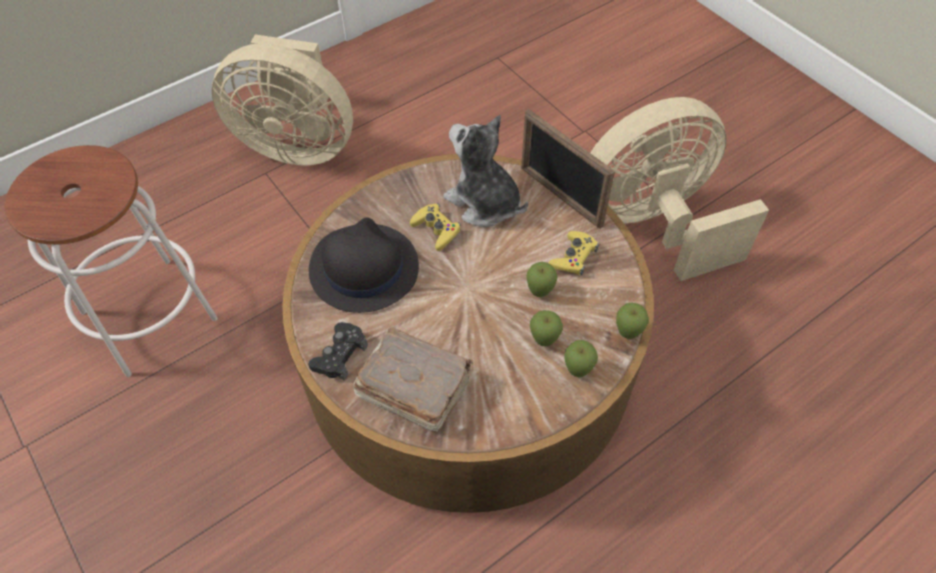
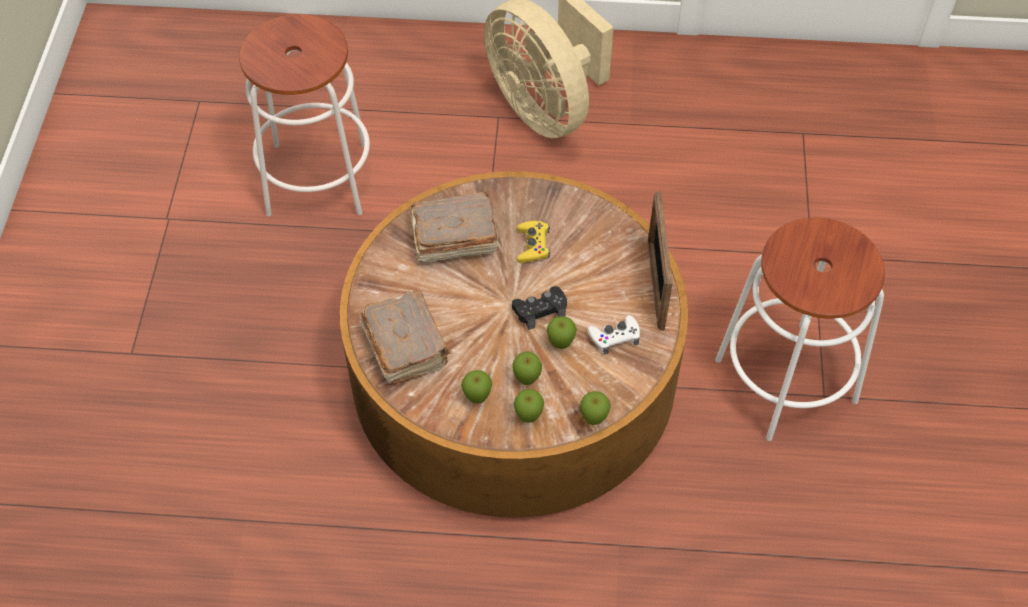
camera: 40 degrees right, 0 degrees up
(340, 355) = (379, 288): black game controller -> black game controller (540, 310)
(363, 268) = (452, 238): black hat -> brown book
(484, 203) = (590, 249): plush toy -> none
(520, 387) = (477, 398): none -> apple
(573, 257) = (614, 337): yellow game controller -> white game controller
(654, 224) = (786, 380): beige fan -> white stool

